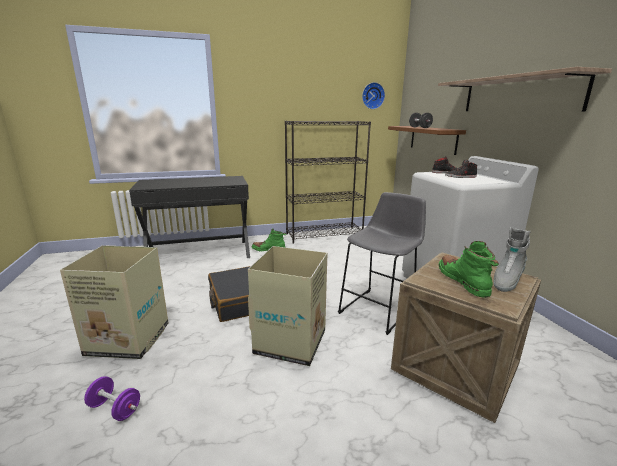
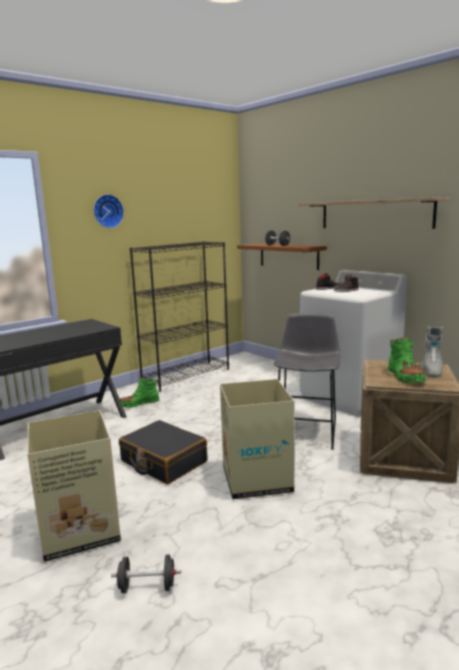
camera: 25 degrees left, 5 degrees down
(115, 409) = (147, 587): purple dumbbell -> black dumbbell
(372, 96) = (213, 213): wall clock -> wall clock (107, 211)
(463, 281) = (405, 377): green boot -> green boot turned 150 degrees counterclockwise

